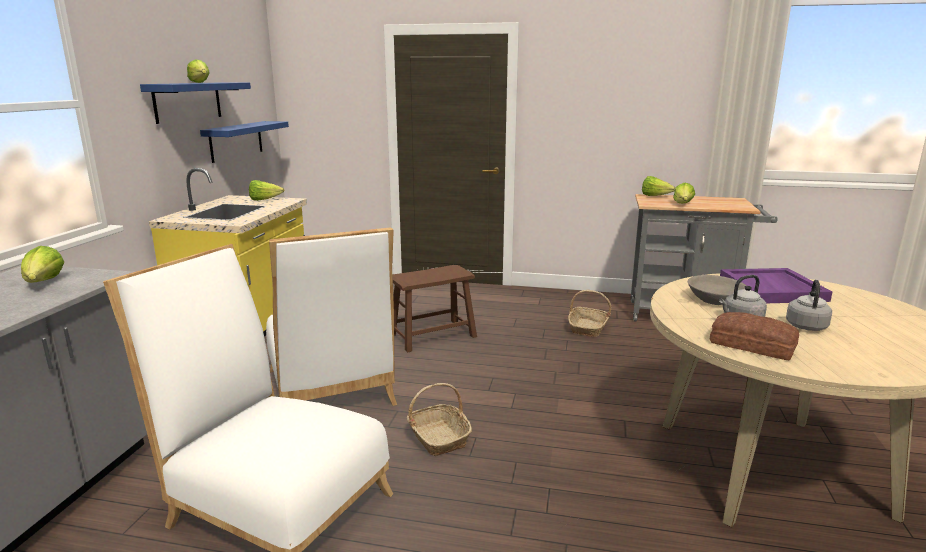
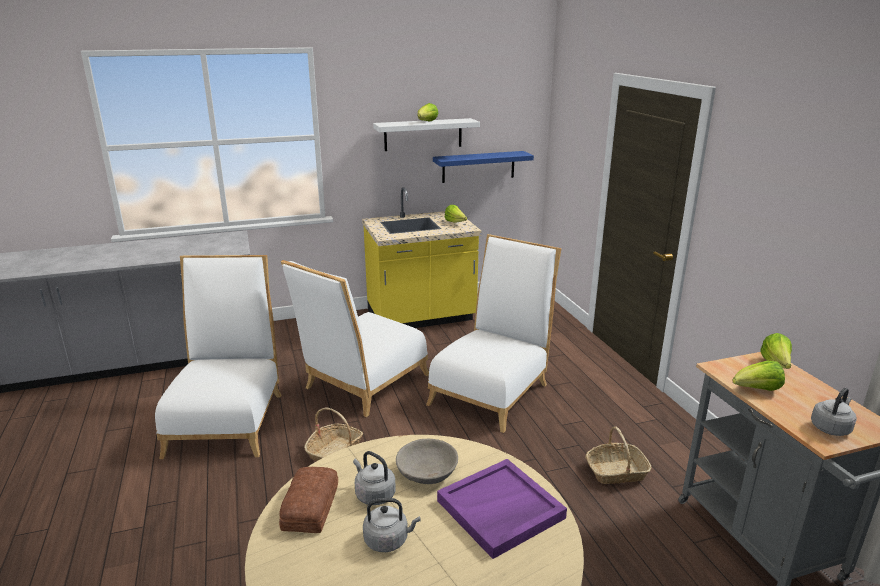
camera: 60 degrees right, 5 degrees up
(44, 283) = (217, 245): lettuce -> none
(188, 101) = (423, 134): blue shelf -> white shelf
(432, 335) = (492, 390): brown stool -> white chair
(732, 204) = (831, 427): none -> grey kettle

